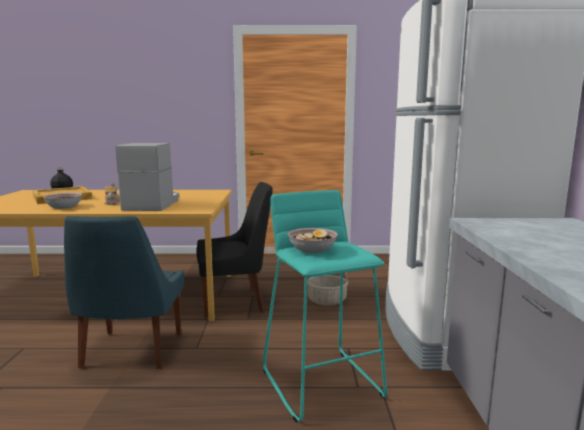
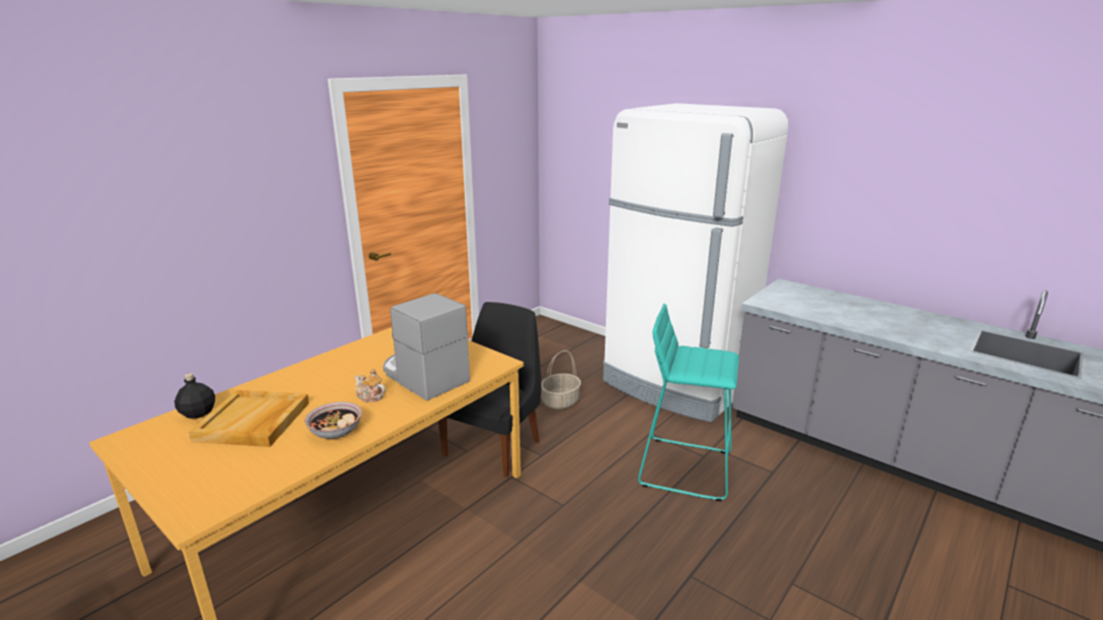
camera: 50 degrees left, 10 degrees up
(131, 352) = (523, 547): blue chair -> none
(312, 250) = (696, 365): bowl -> none

